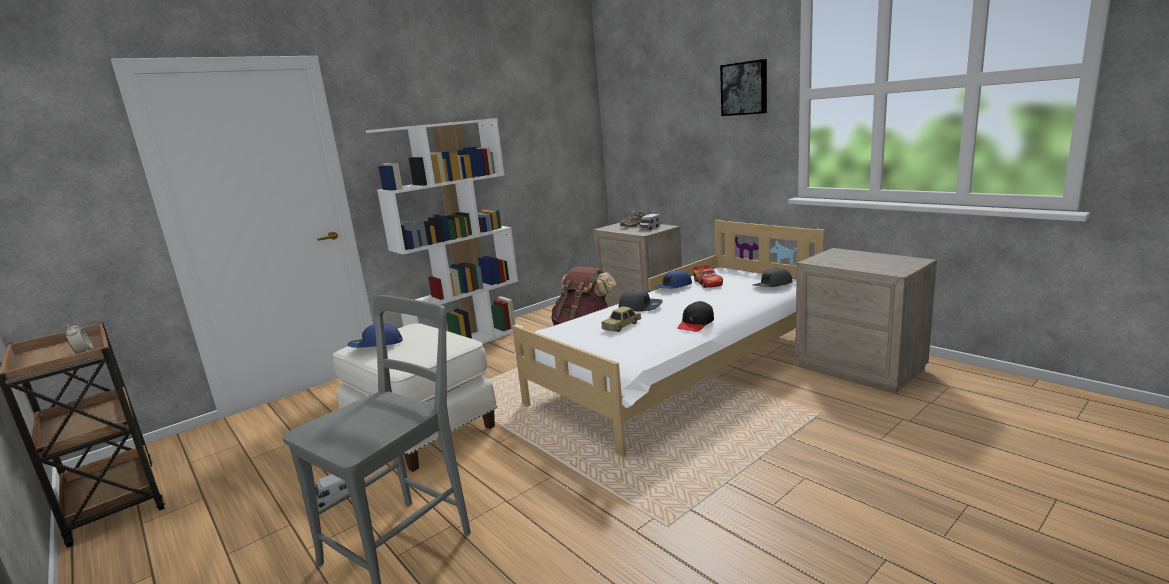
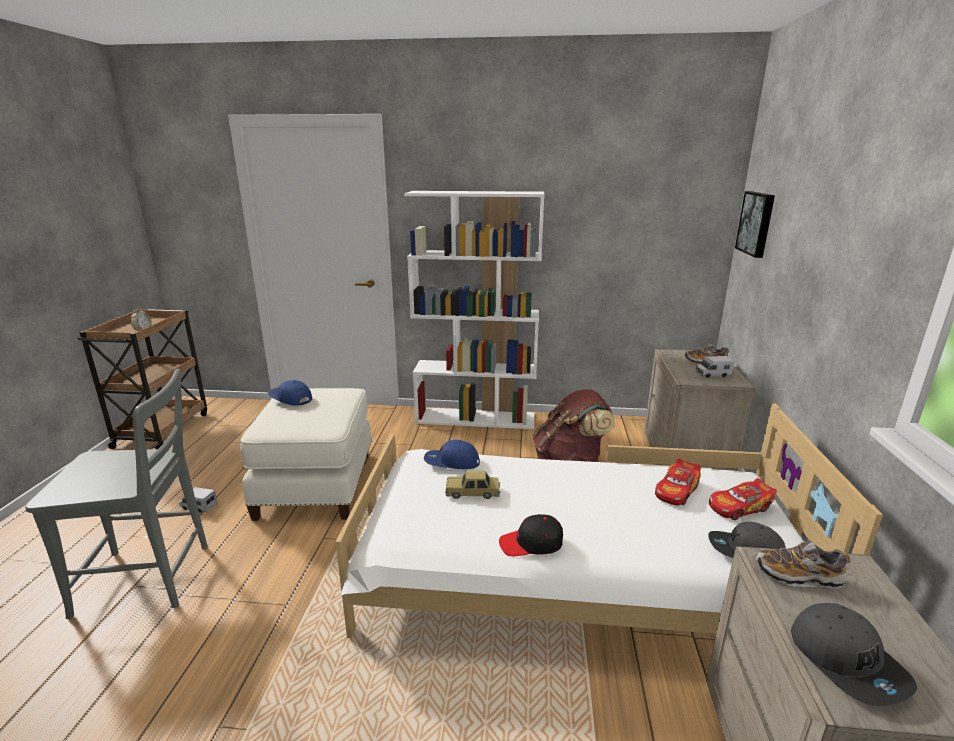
camera: 45 degrees right, 5 degrees up
(640, 307) = (539, 479): grey cap -> grey cap (847, 661)
(674, 287) = (627, 473): blue cap -> blue cap (451, 462)
(741, 276) = (740, 507): none -> toy car
(744, 88) = (884, 208): picture -> picture (757, 223)
(829, 259) = (798, 576): none -> shoe

